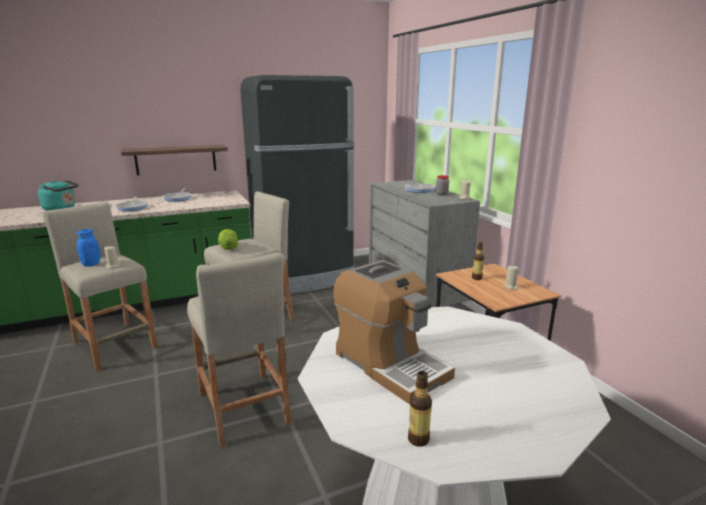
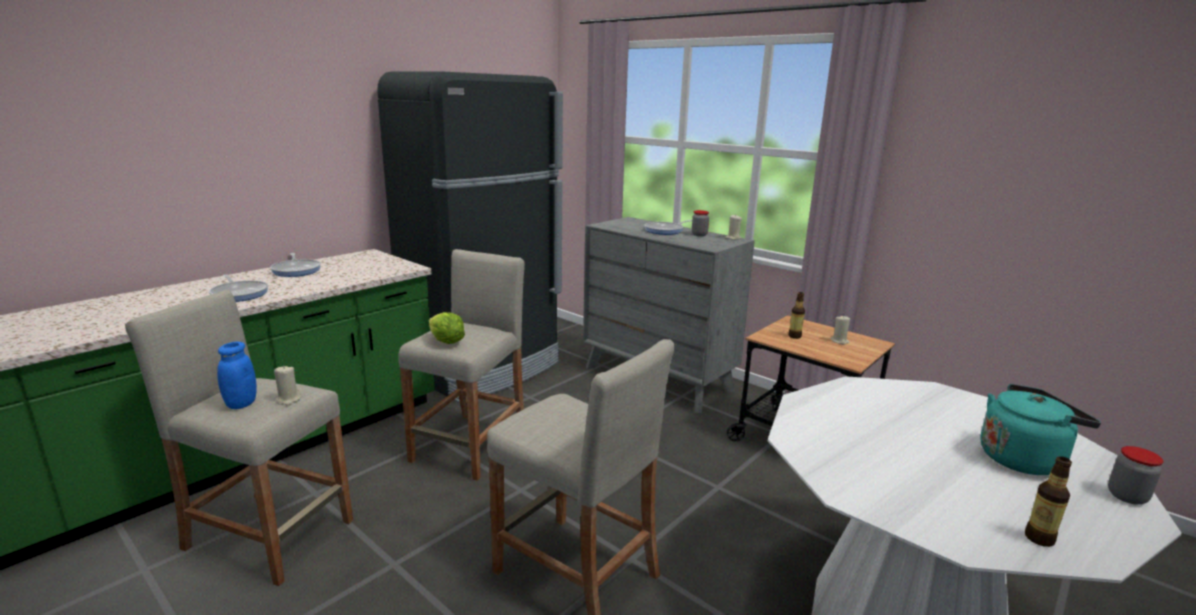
camera: 25 degrees left, 0 degrees up
(61, 209) = (92, 311): turquoise kettle -> turquoise kettle (1023, 459)
(176, 159) = (278, 206): shelf -> none
(390, 364) = (892, 460): coffee machine -> none
(555, 436) = (1127, 496): none -> jar

